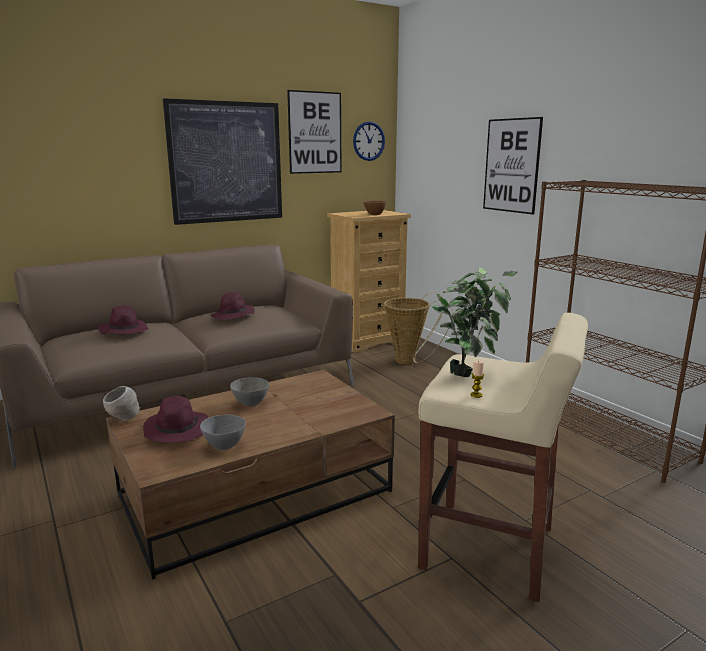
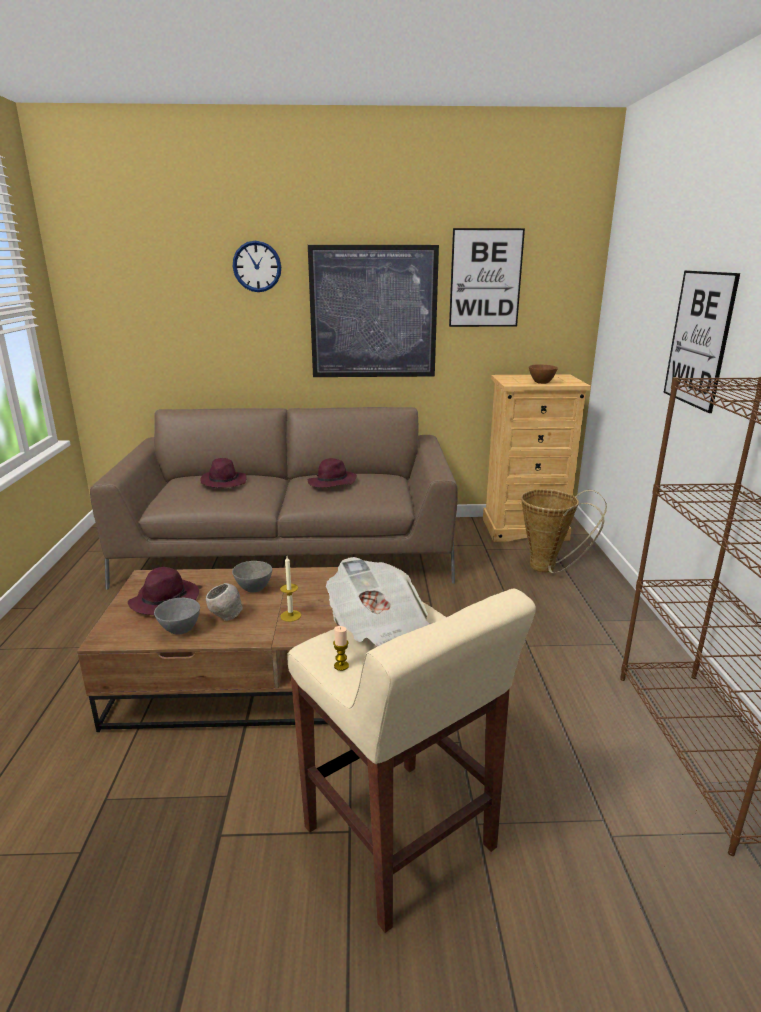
camera: 30 degrees right, 5 degrees up
(123, 419) = (143, 575): grey bowl -> grey bowl (226, 617)
(309, 413) = (290, 616): none -> candle
(368, 141) = (560, 288): wall clock -> wall clock (257, 266)
(468, 373) = (379, 631): potted plant -> newspaper

